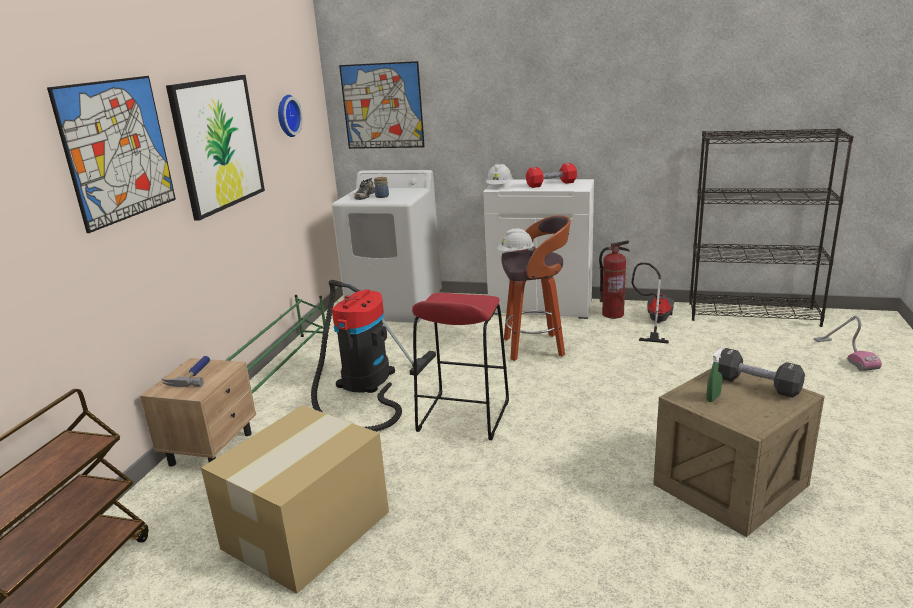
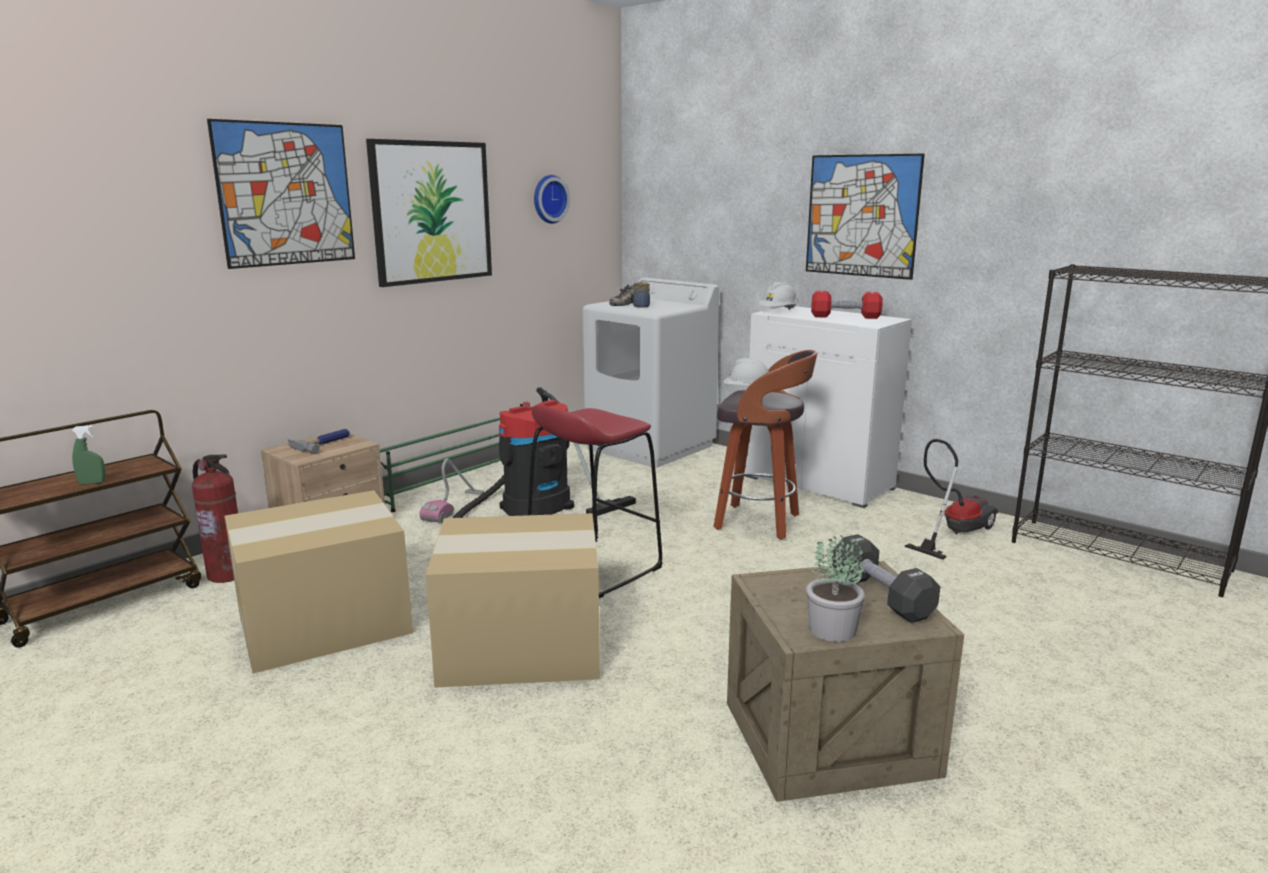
camera: 25 degrees right, 5 degrees down
(382, 106) = (676, 202): picture -> picture (861, 216)
(478, 493) = (518, 645): none -> cardboard box
(612, 314) = (904, 510): fire extinguisher -> fire extinguisher (227, 575)
(713, 398) = (799, 594): green spray bottle -> green spray bottle (92, 483)
(762, 416) = (833, 630): none -> potted plant
(845, 354) = (1218, 641): vacuum cleaner -> vacuum cleaner (454, 507)

